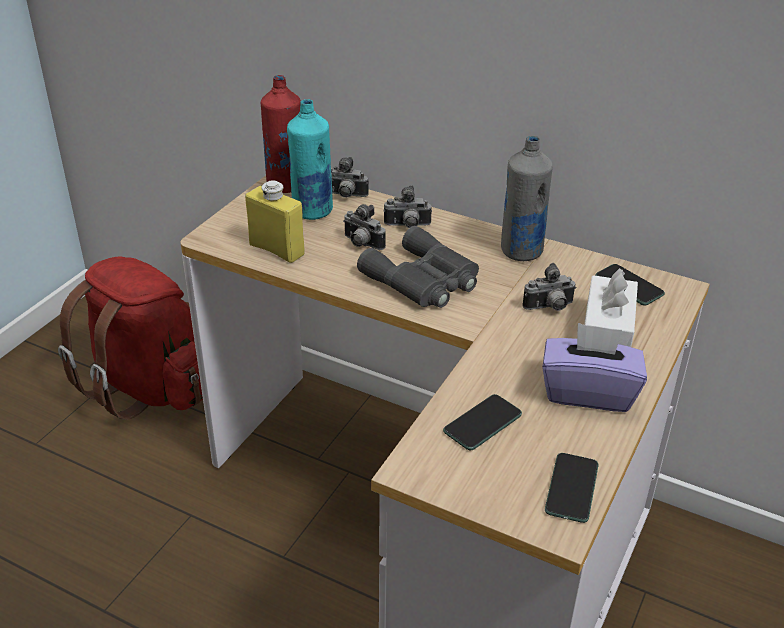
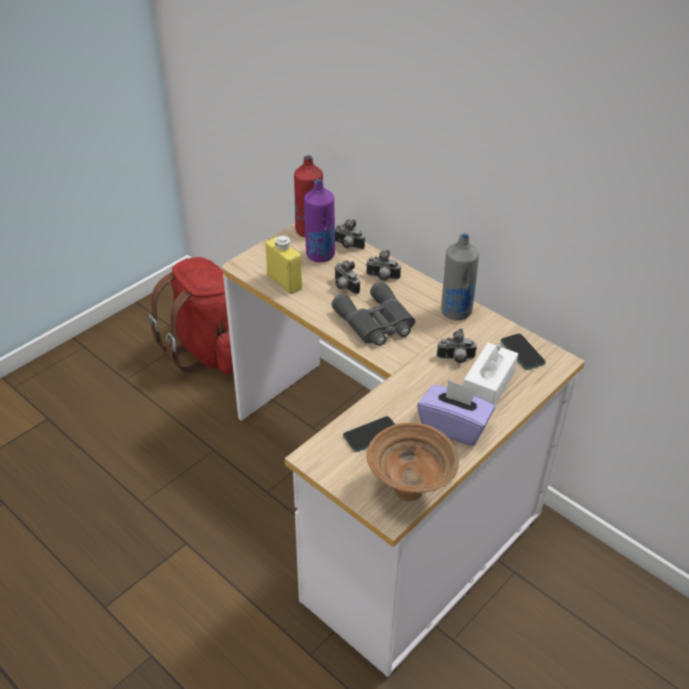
camera: 15 degrees right, 5 degrees up
(312, 211) = (320, 255): turquoise bottle -> purple bottle
(571, 488) = (410, 491): phone -> brown bowl

